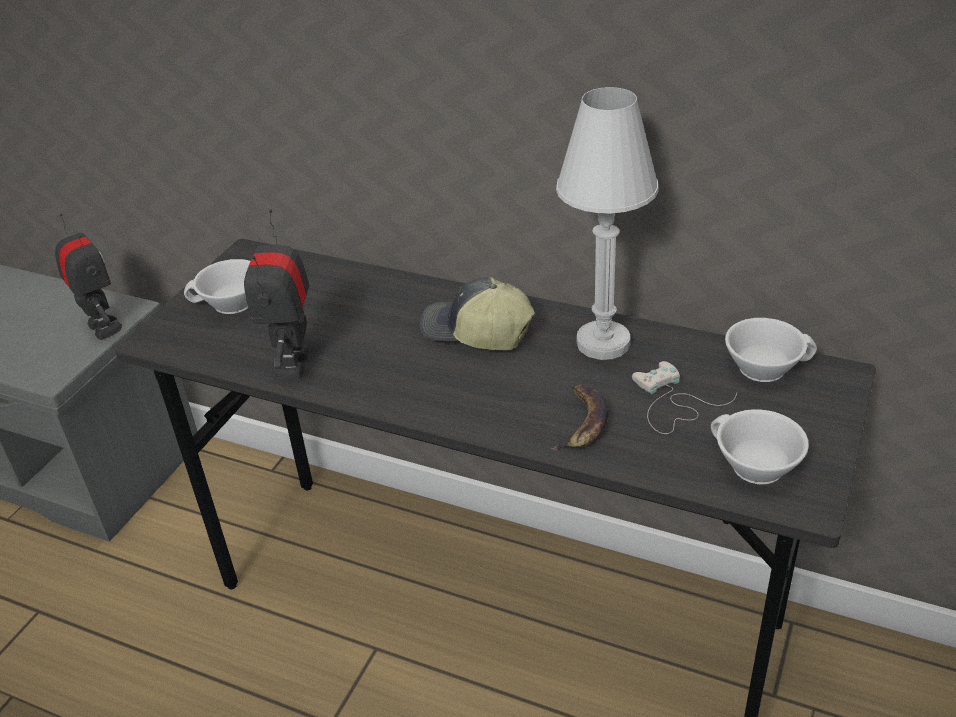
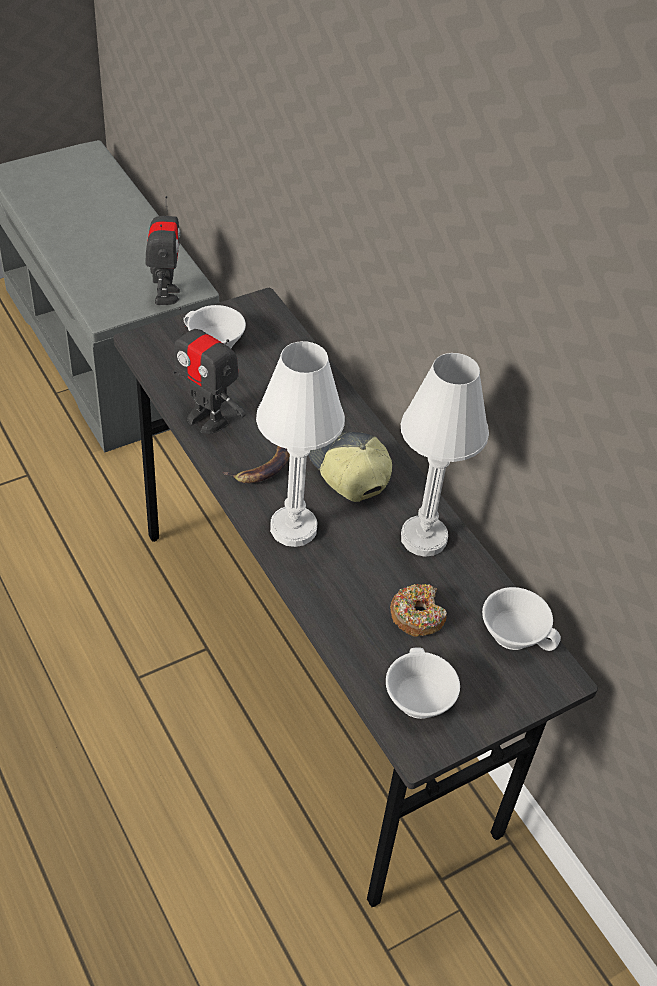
camera: 30 degrees right, 10 degrees up
(293, 364) = (207, 419): toy robot -> toy robot turned 90 degrees counterclockwise
(480, 403) = (293, 528): none -> white table lamp
(581, 422) = (342, 587): banana -> banana (262, 468)
(672, 403) = (417, 615): white game controller -> donut

